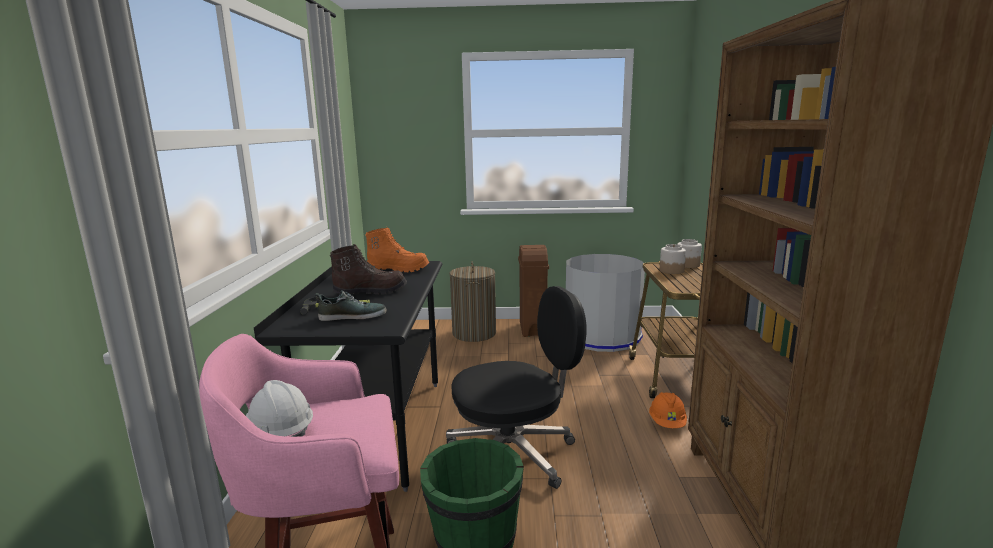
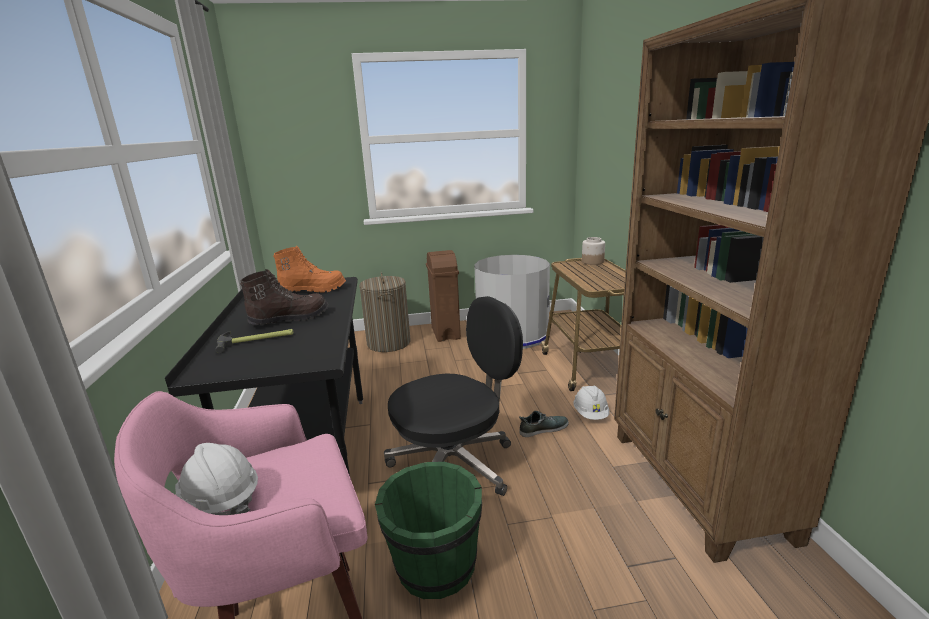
camera: 10 degrees left, 5 degrees up
(352, 316) = (277, 350): shoe -> shoe (543, 428)
(667, 423) = (590, 414): orange hard hat -> white hard hat
(671, 270) = (580, 268): jar -> none

